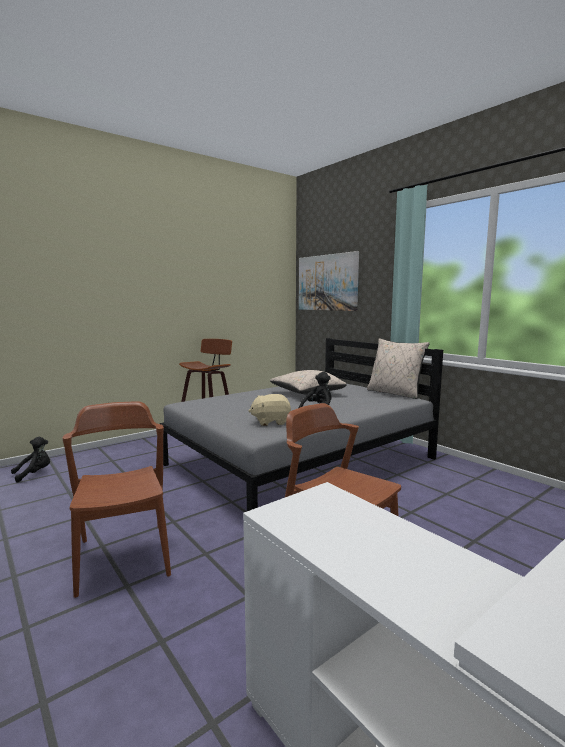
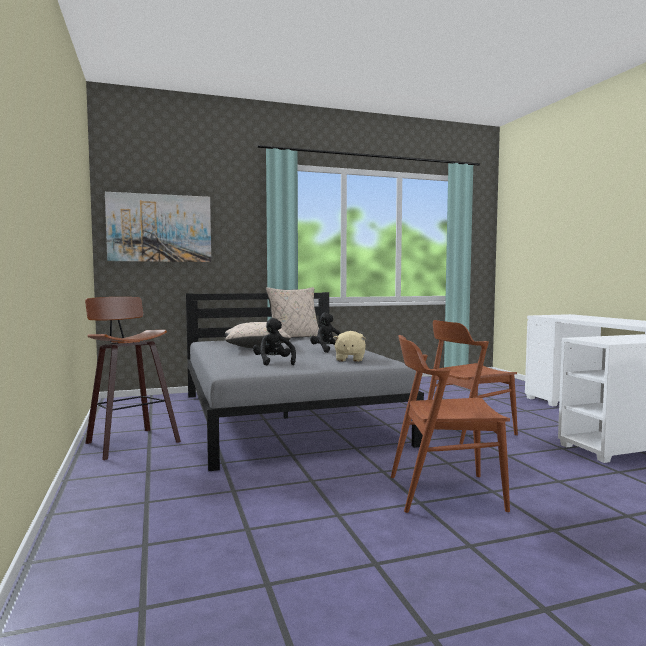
camera: 70 degrees left, 5 degrees down
(34, 474) = (117, 568): black plush toy -> black plush toy (274, 363)

